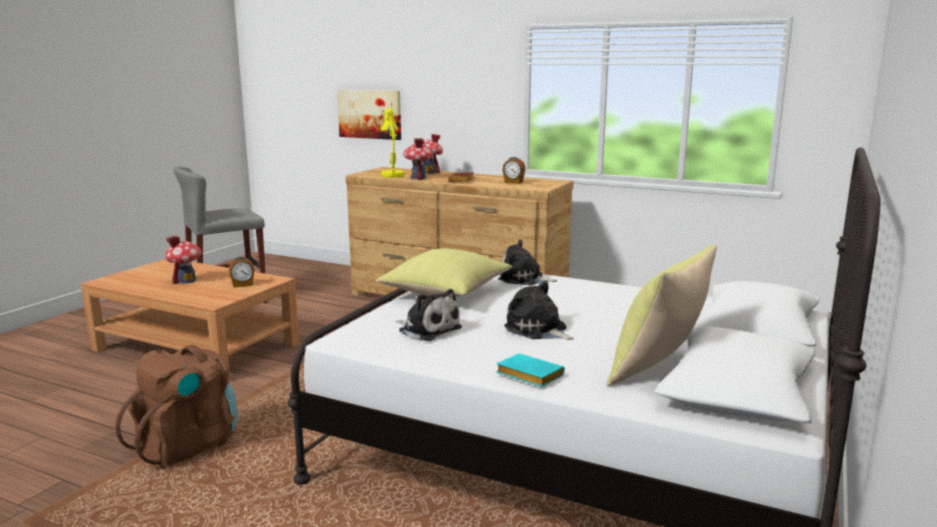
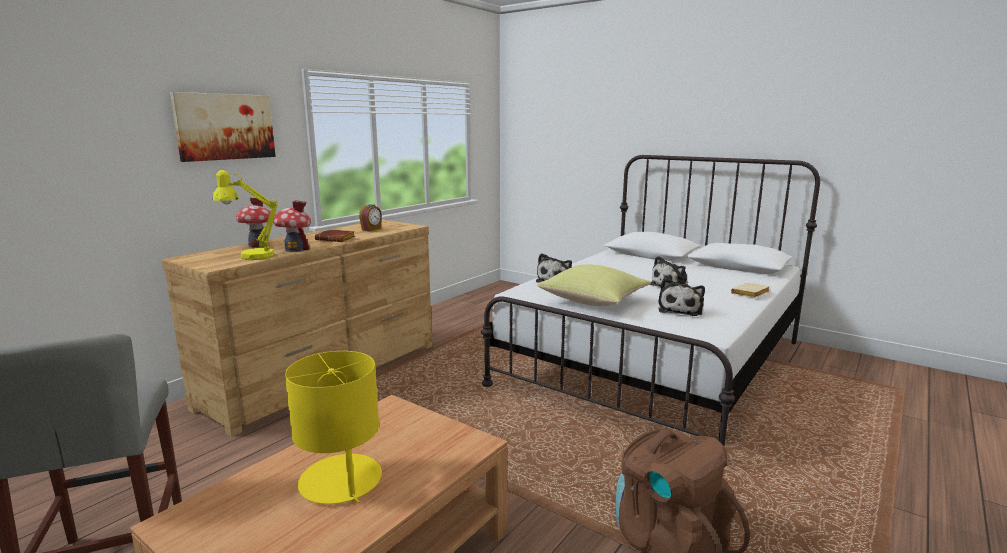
camera: 80 degrees left, 0 degrees up
(186, 280) = (341, 481): toy house -> yellow table lamp
(242, 285) = (401, 428): alarm clock -> none
(370, 114) = (87, 188): picture -> picture (225, 126)
(428, 329) = (680, 310): plush toy -> plush toy turned 150 degrees clockwise
(527, 375) = (751, 294): turquoise book -> beige book
(658, 367) = (723, 273): yellow pillow -> none

